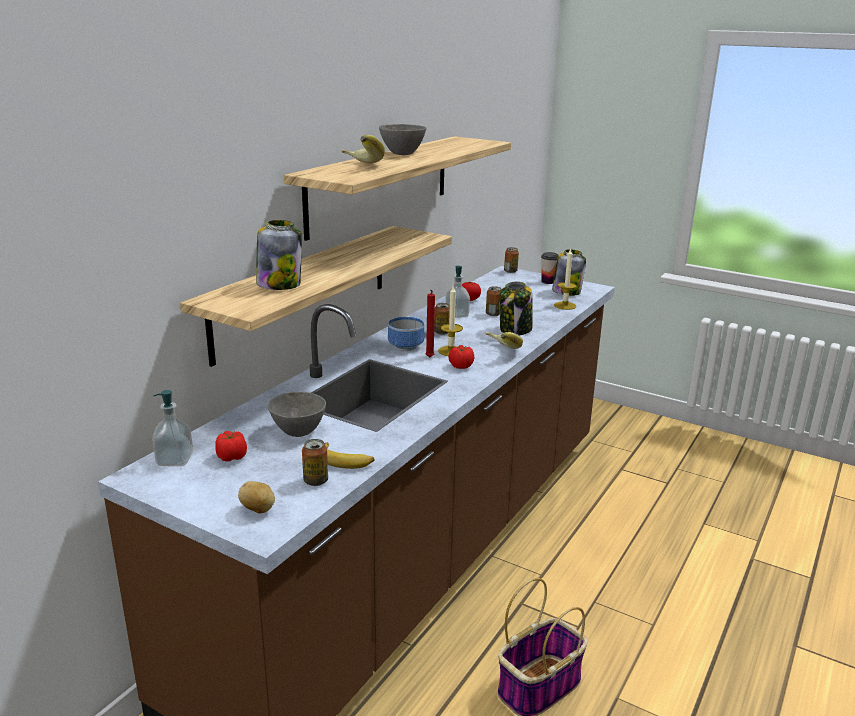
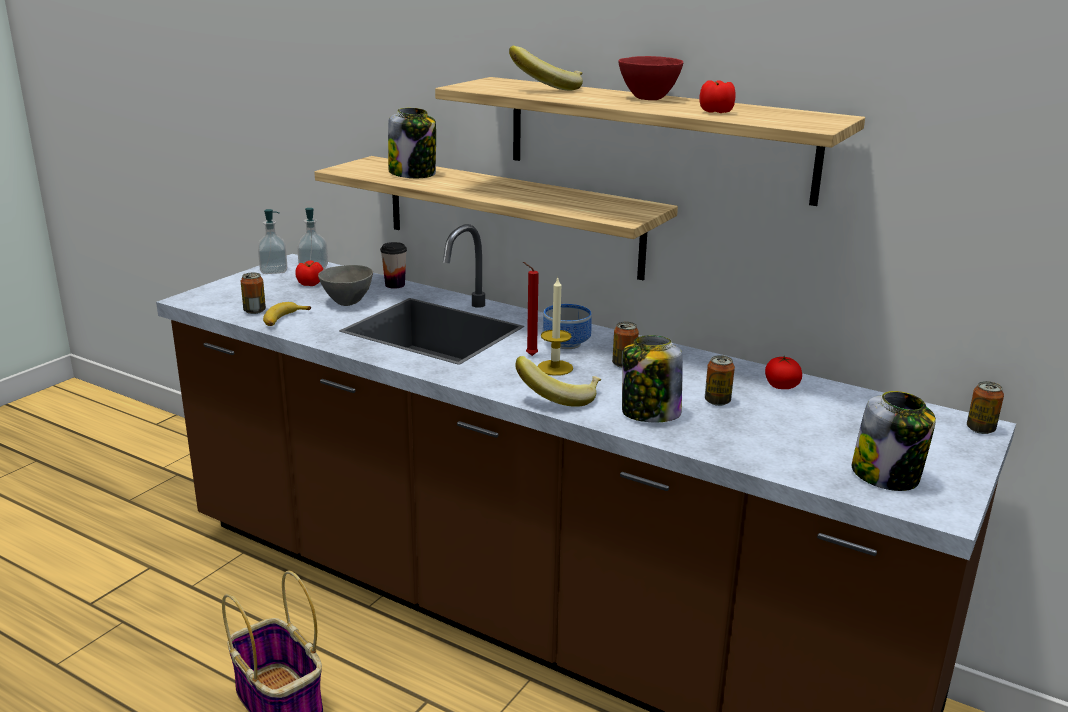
camera: 90 degrees right, 0 degrees up
(258, 510) = (221, 296): potato -> none
(402, 154) = (647, 98): grey bowl -> red bowl
(457, 315) = (701, 375): soap dispenser -> soap dispenser (274, 271)
(460, 366) = (504, 372): tomato -> tomato (716, 112)
(548, 281) = (941, 462): cup -> cup (395, 285)
(565, 305) = (797, 466): candle -> none

